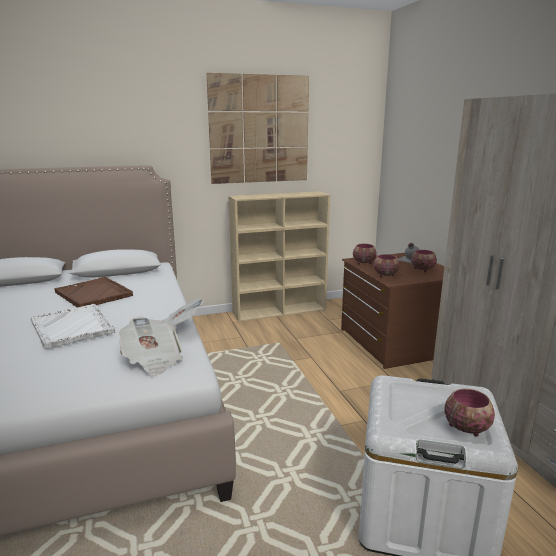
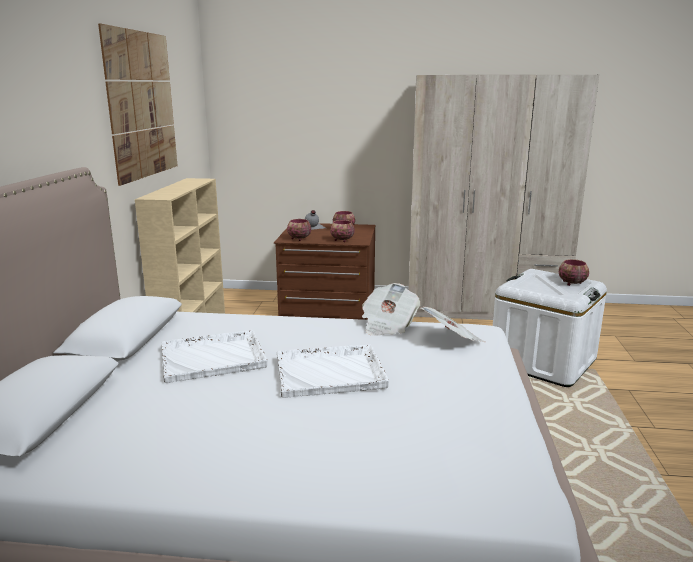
camera: 65 degrees left, 0 degrees up
(94, 294) = (214, 357): brown tray -> white tray

